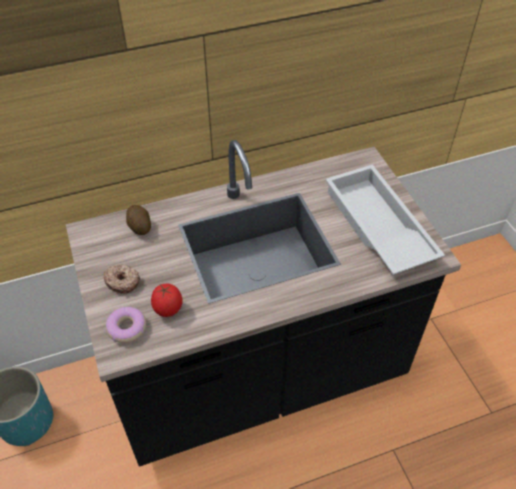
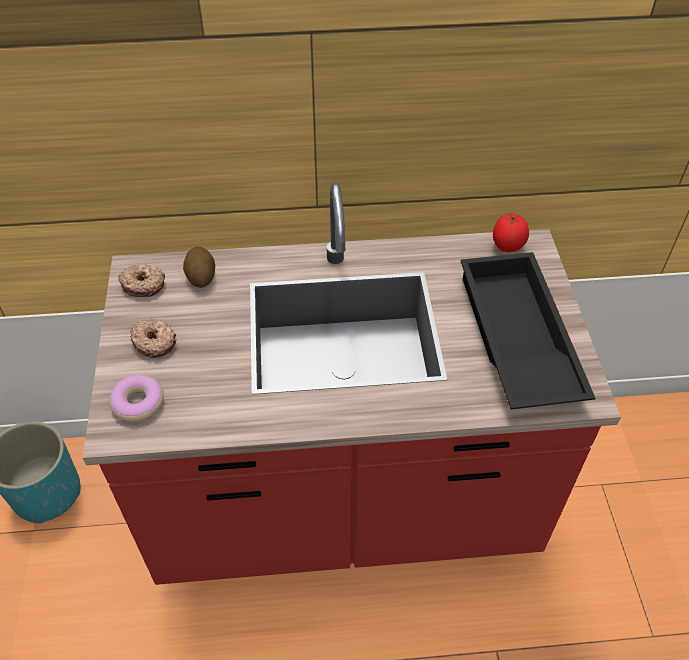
camera: 15 degrees right, 0 degrees up
(98, 241) = (143, 285): none -> donut
(168, 310) = (197, 391): tomato -> tomato (507, 247)
(258, 375) = (344, 504): black counter -> red counter
(376, 227) = (514, 339): white tray -> black tray

